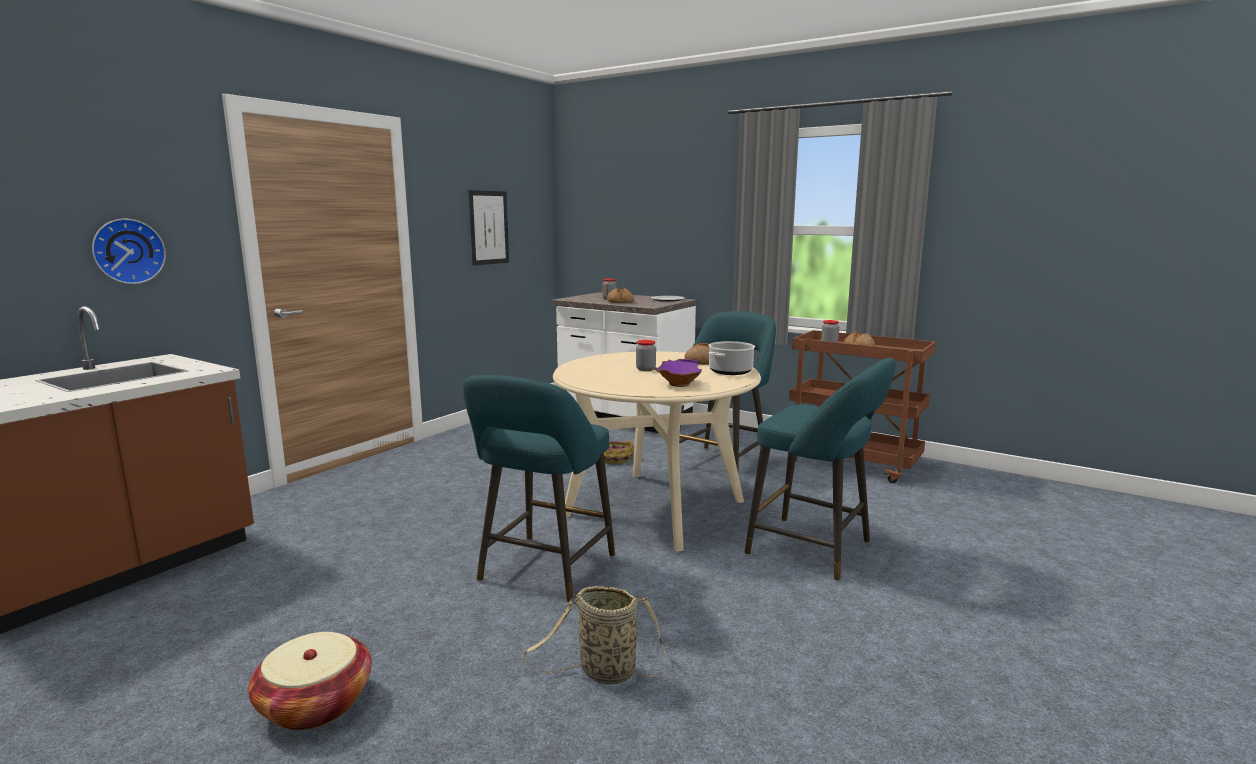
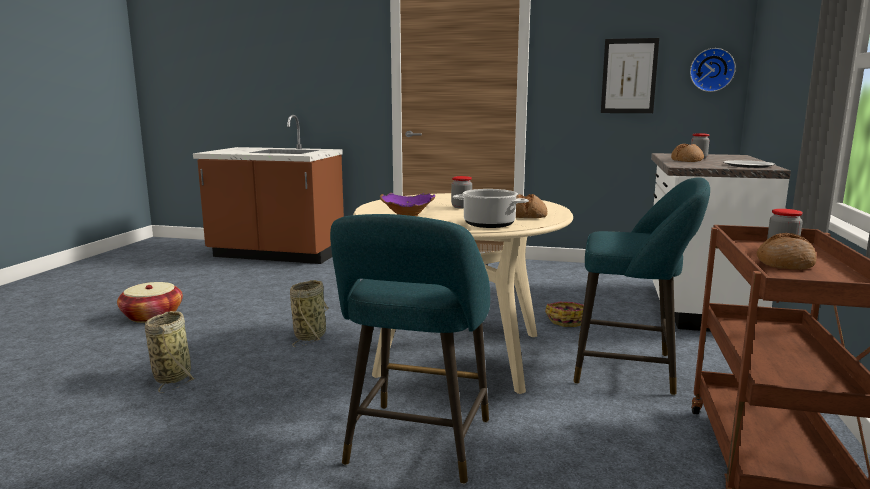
camera: 70 degrees right, 0 degrees up
(127, 251) = (329, 87): wall clock -> wall clock (711, 70)
(543, 572) = (311, 335): turquoise stool -> basket

